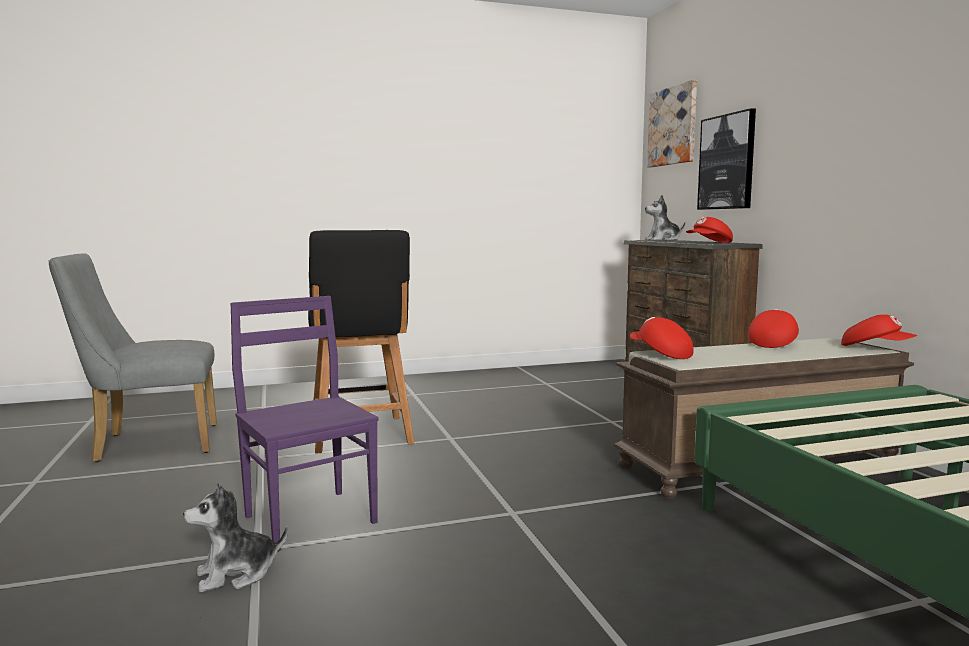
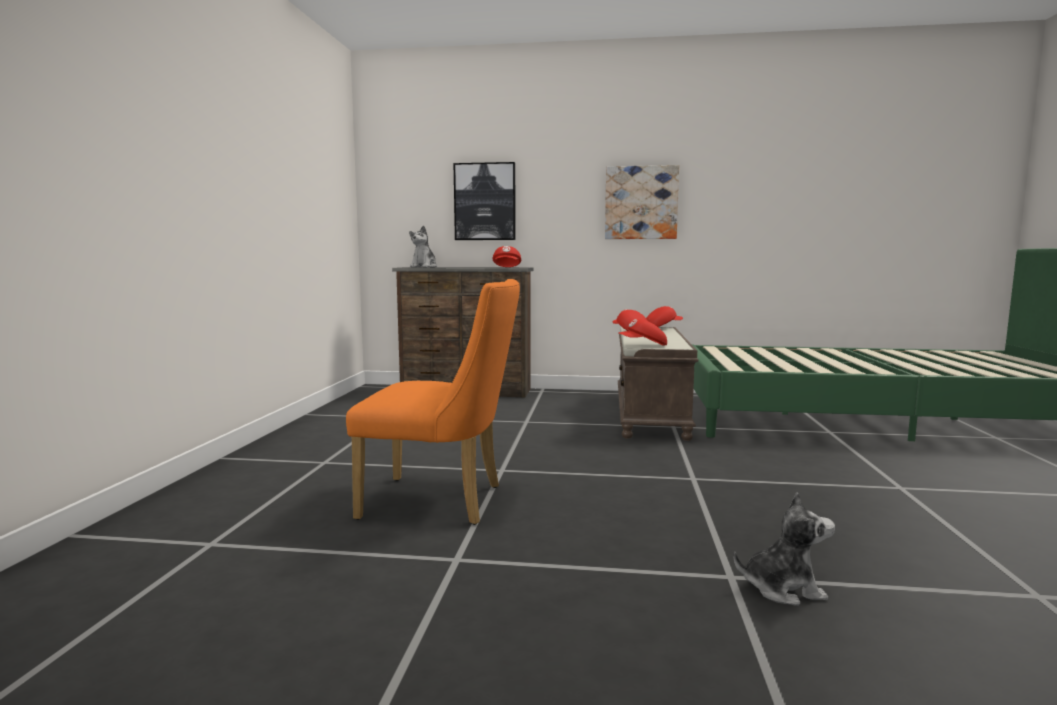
camera: 65 degrees left, 0 degrees up
(147, 444) = (267, 647): grey chair -> none
(236, 574) = (783, 589): plush toy -> plush toy turned 90 degrees counterclockwise
(311, 518) = (666, 546): purple chair -> none
(361, 436) = (443, 502): black stool -> orange chair
(673, 126) = (407, 163): picture -> picture (641, 203)

